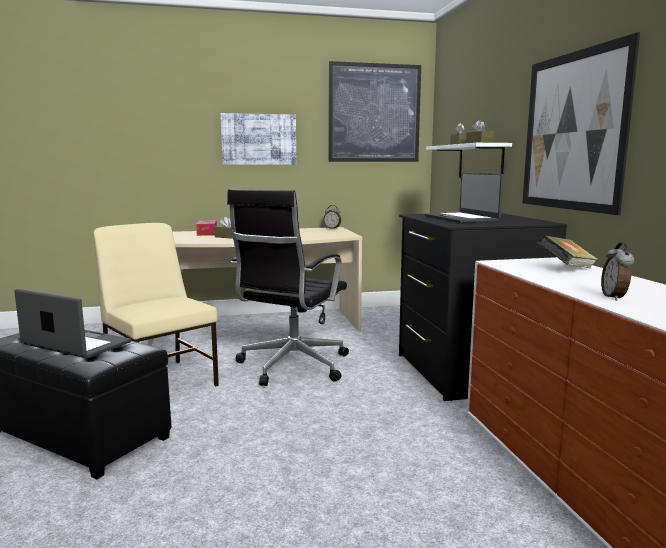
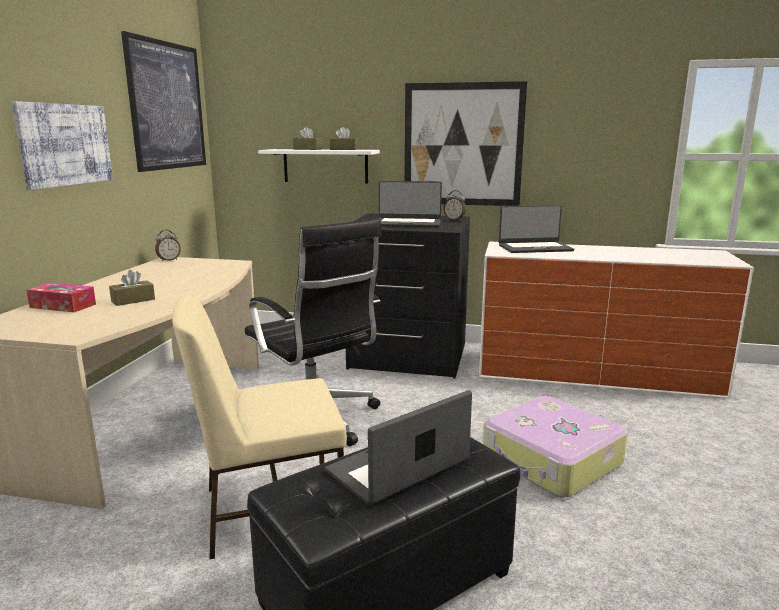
camera: 65 degrees left, 5 degrees up
(301, 480) = (551, 460): none -> suitcase
(566, 269) = (534, 248): book -> laptop
(615, 297) = (619, 256): alarm clock -> alarm clock (454, 219)

